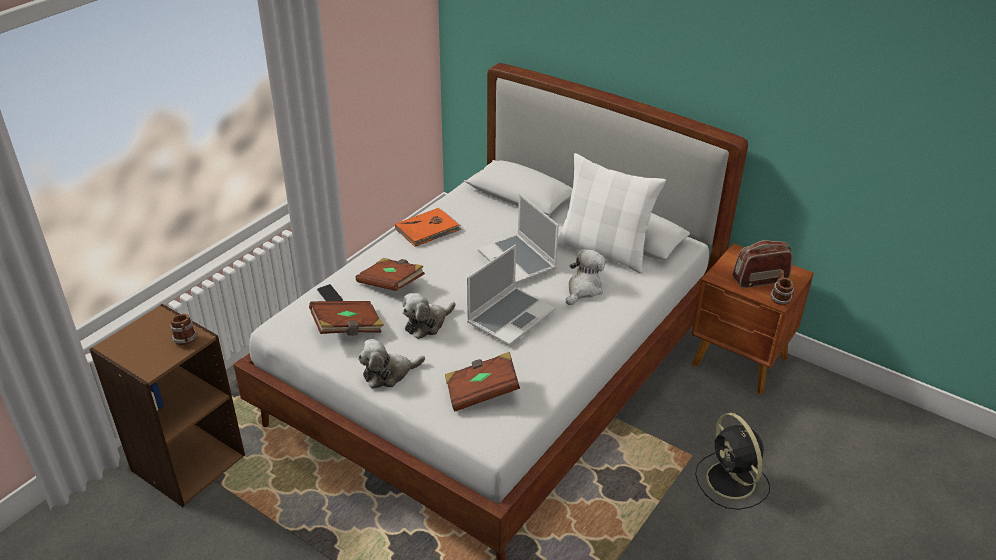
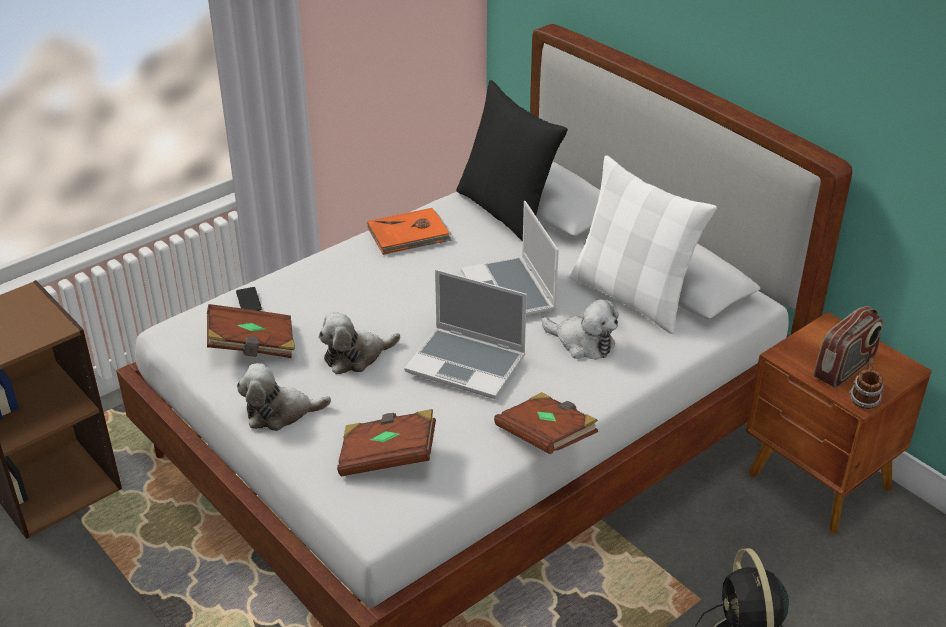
camera: 15 degrees right, 0 degrees up
(186, 341) = (43, 330): mug -> none
(391, 284) = (332, 299): brown book -> brown book (546, 437)
(490, 203) = (506, 211): none -> black pillow
(510, 316) = (467, 364): laptop -> laptop turned 60 degrees clockwise
(583, 289) = (582, 343): plush toy -> plush toy turned 75 degrees clockwise
(759, 279) = (845, 368): radio -> radio turned 135 degrees clockwise

